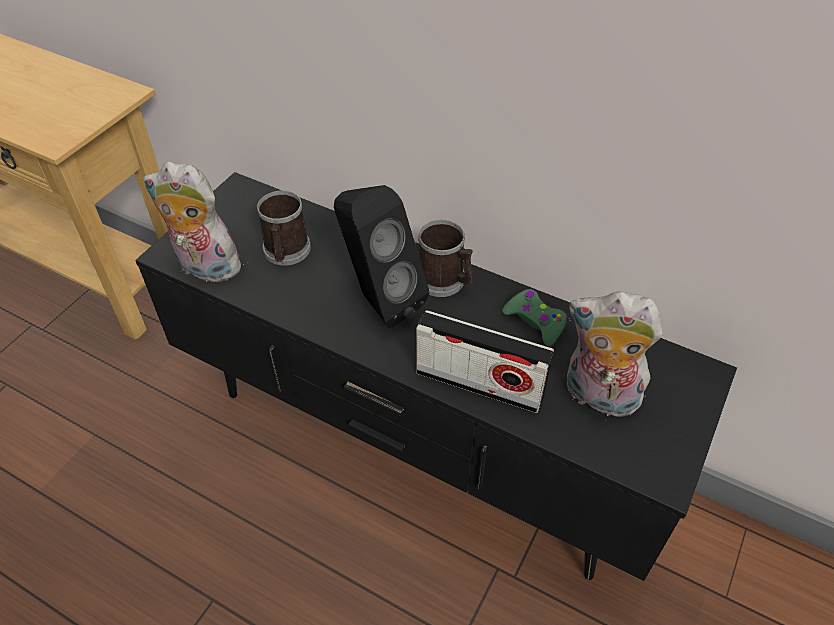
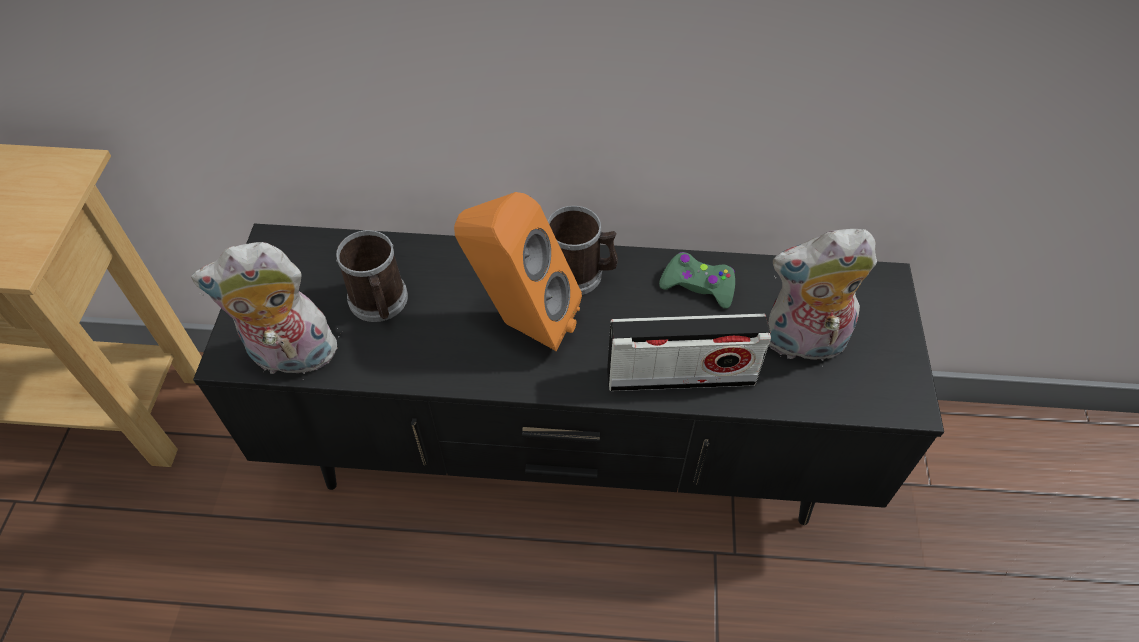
camera: 25 degrees left, 5 degrees up
(379, 300) = (521, 323): black speaker -> orange speaker

